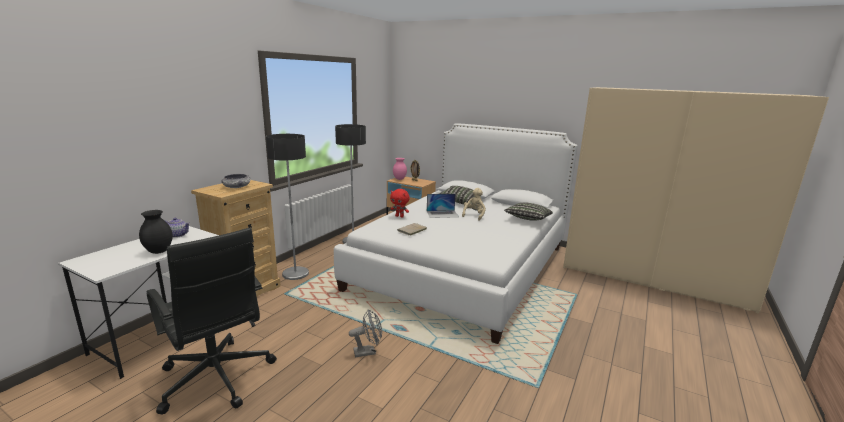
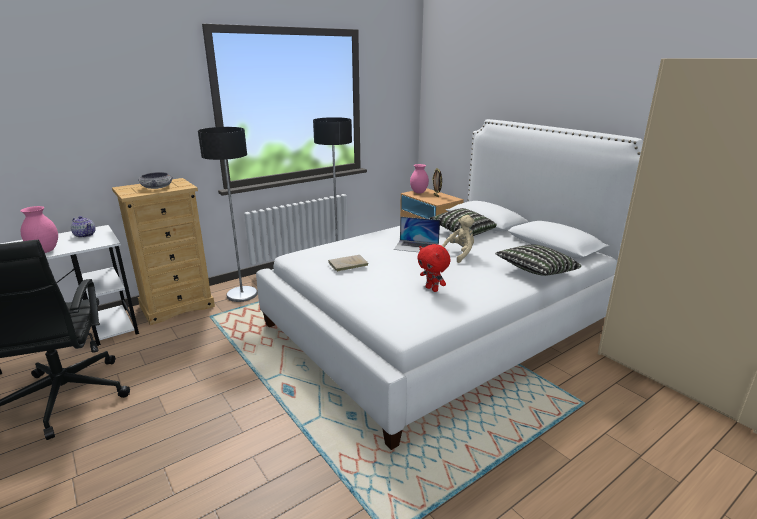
camera: 25 degrees right, 5 degrees up
(159, 251) = (45, 251): black vase -> pink vase
(368, 351) = (227, 412): grey fan -> none
(399, 216) = (358, 243): red plush toy -> red plush toy (432, 289)

